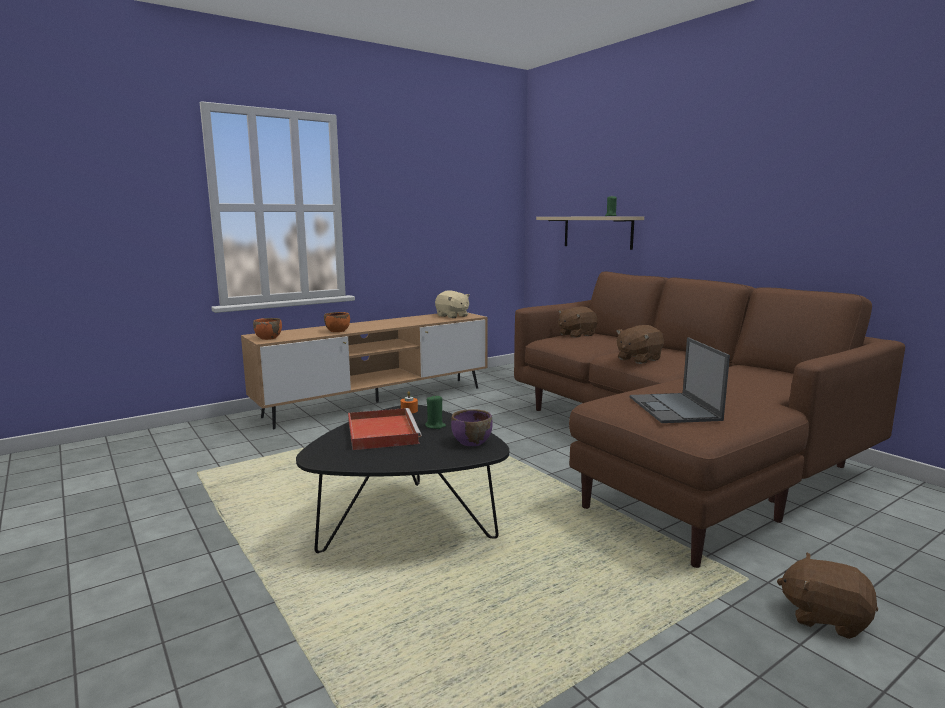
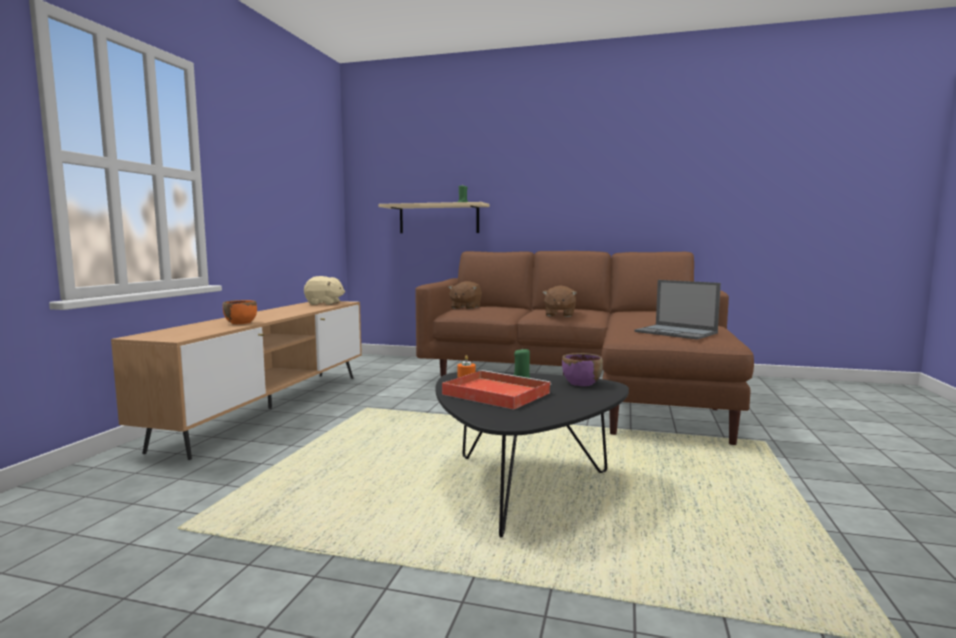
camera: 40 degrees left, 5 degrees down
(268, 338) = (170, 336): orange bowl -> none
(825, 617) = (823, 446): brown plush toy -> none

